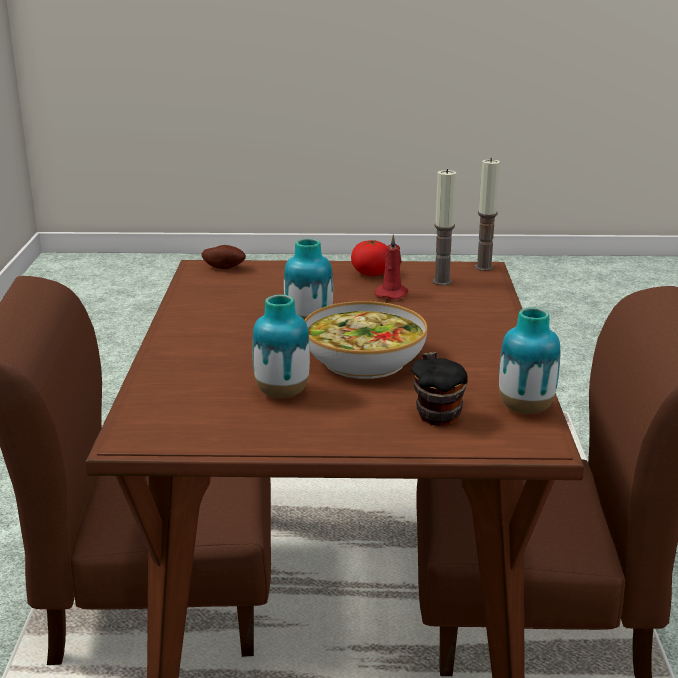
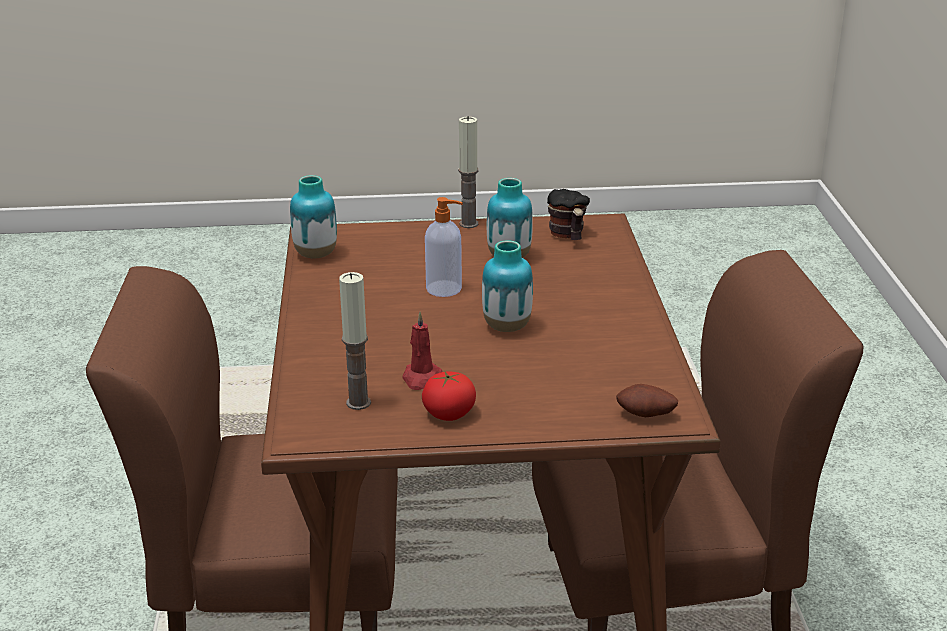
camera: 175 degrees right, 5 degrees up
(364, 361) = (445, 289): bowl -> soap dispenser
(436, 413) = (385, 248): mug -> mug (568, 237)
(484, 267) = (296, 436): candle -> candle (469, 224)

